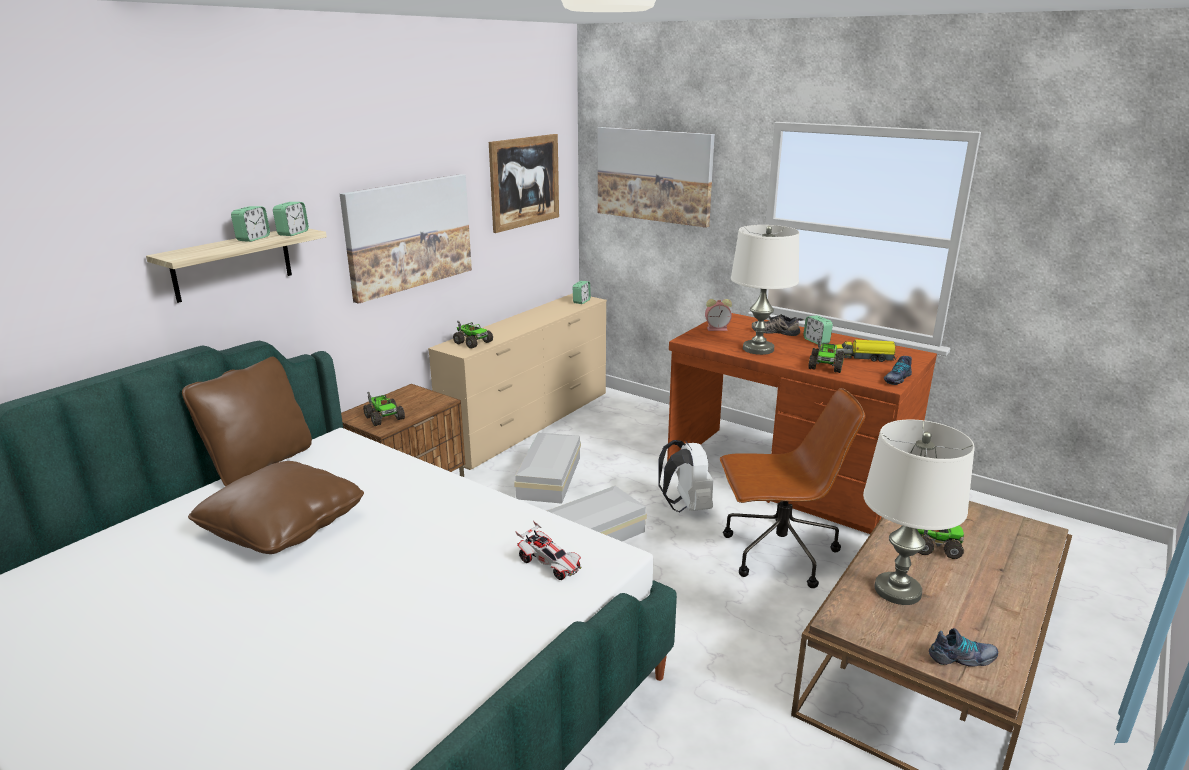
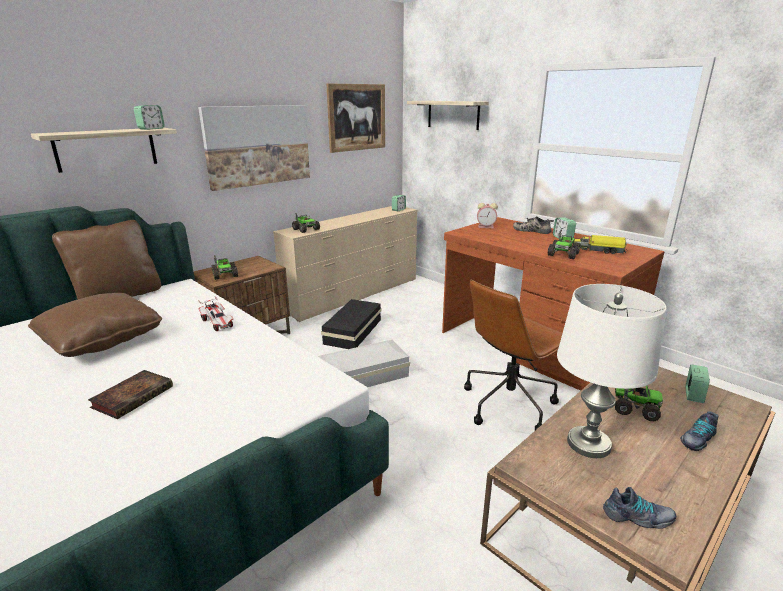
camera: 10 degrees right, 0 degrees up
(253, 238) = (119, 130): alarm clock -> alarm clock (693, 395)
(382, 594) = (134, 396): none -> book
(550, 564) = (278, 387): toy car -> toy car (218, 323)
(551, 477) = (354, 331): white storage box -> black storage box
(654, 175) = (453, 114): picture -> shelf
(686, 506) = (448, 361): white backpack -> none
(758, 349) = (512, 240): white table lamp -> none
(777, 554) = (509, 404): brown office chair -> brown office chair turned 135 degrees clockwise
(896, 378) = (622, 266): shoe -> shoe (697, 439)

